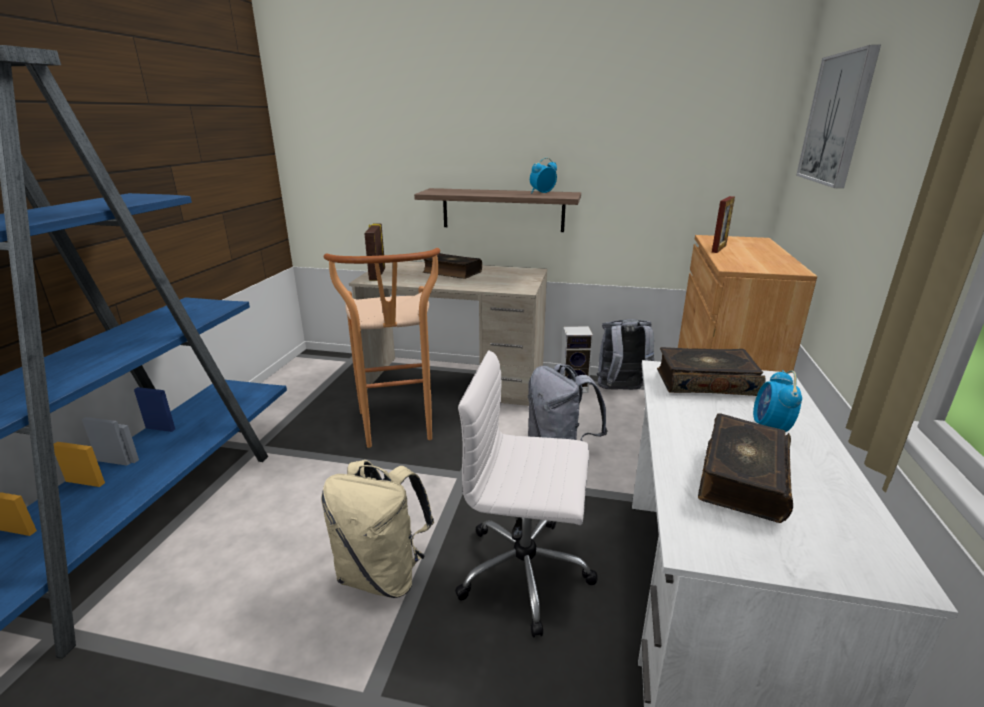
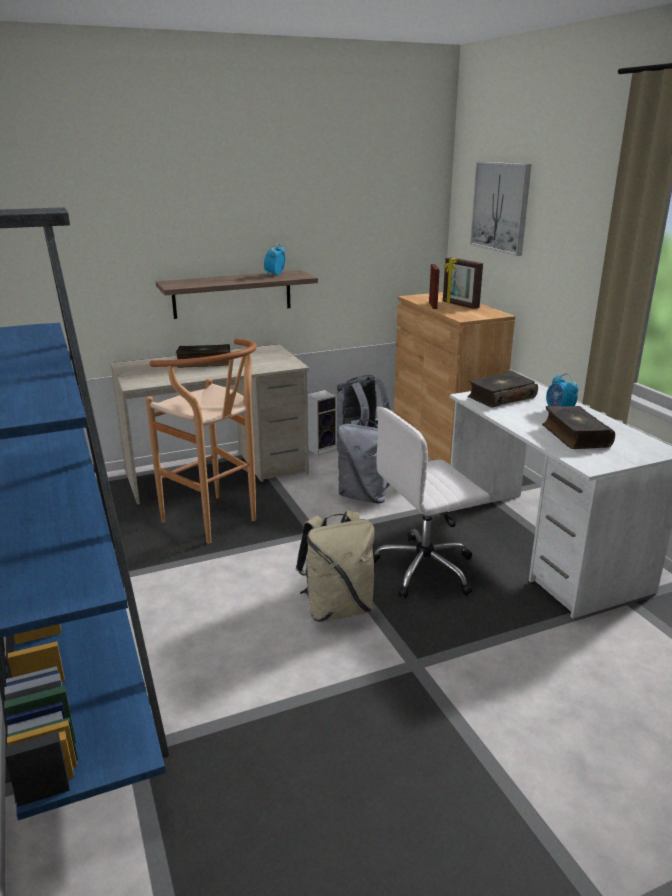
camera: 35 degrees left, 0 degrees up
(376, 275) = (135, 378): picture frame -> picture frame (460, 305)

